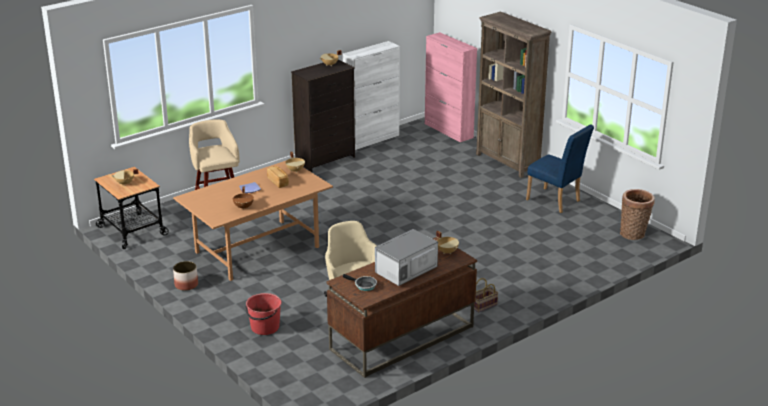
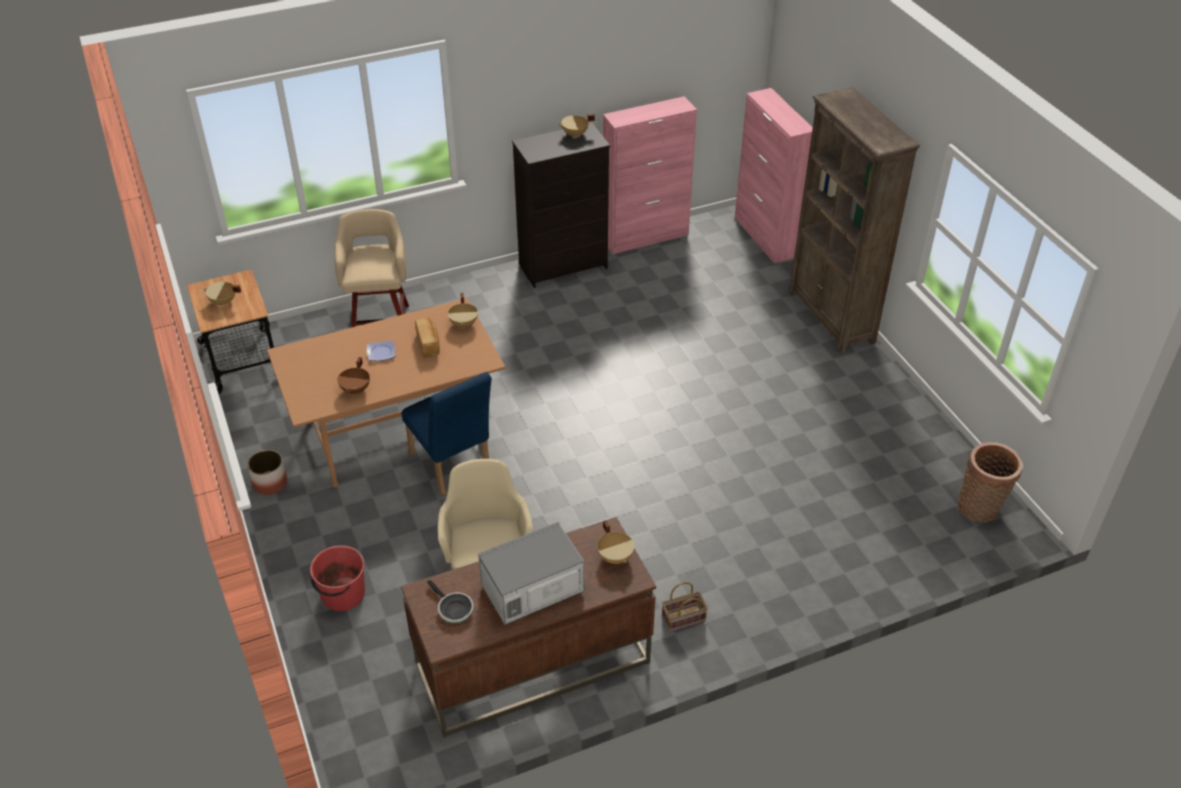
camera: 15 degrees right, 15 degrees up
(372, 139) = (646, 237): white cabinet -> pink cabinet
(556, 201) = (878, 413): blue chair -> blue chair (452, 467)

